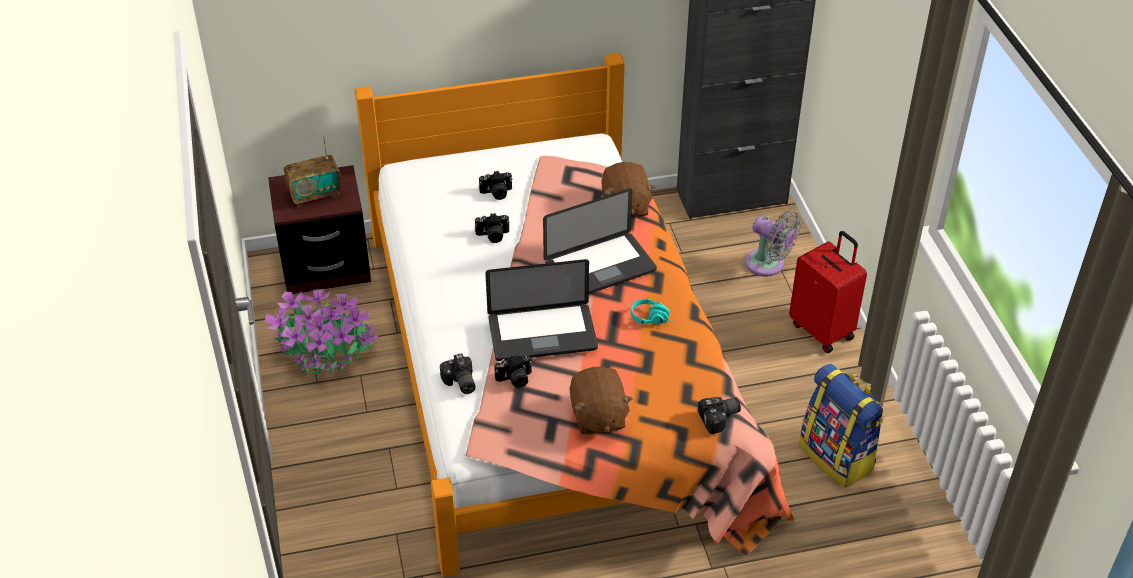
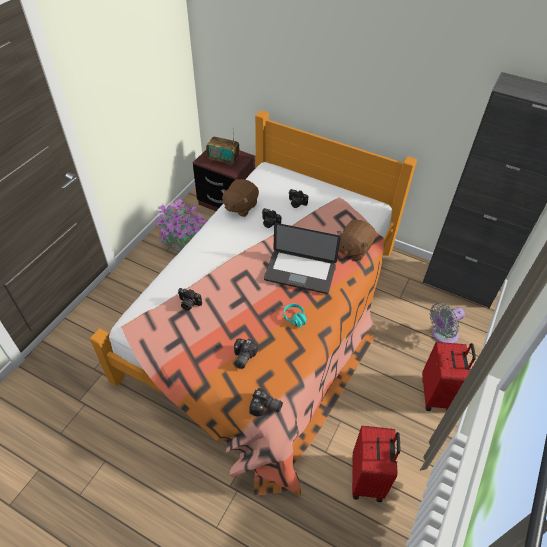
camera: 40 degrees right, 5 degrees up
(459, 383) = (165, 287): camera -> camera (242, 357)
(542, 334) = (229, 289): laptop -> none
(597, 416) = (204, 355): brown plush toy -> brown plush toy (240, 206)
(768, 265) = (442, 335): grey fan -> grey fan turned 75 degrees clockwise
(837, 457) = (368, 479): backpack -> red suitcase

